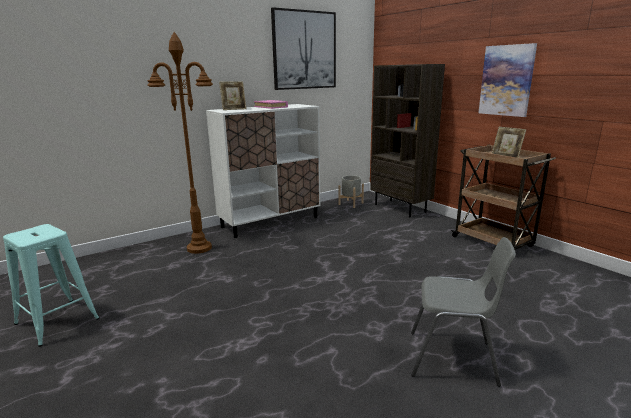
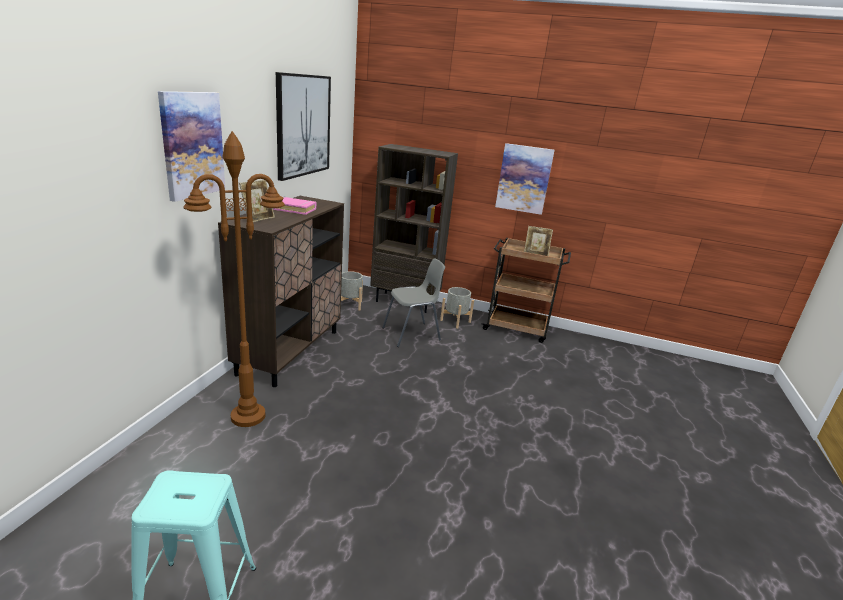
camera: 40 degrees left, 5 degrees up
(186, 54) = (192, 145): none -> picture
(270, 222) = (290, 351): white cabinet -> brown cabinet
(431, 226) = (455, 321): none -> grey planter
(453, 358) = (603, 455): grey chair -> grey chair (412, 334)

